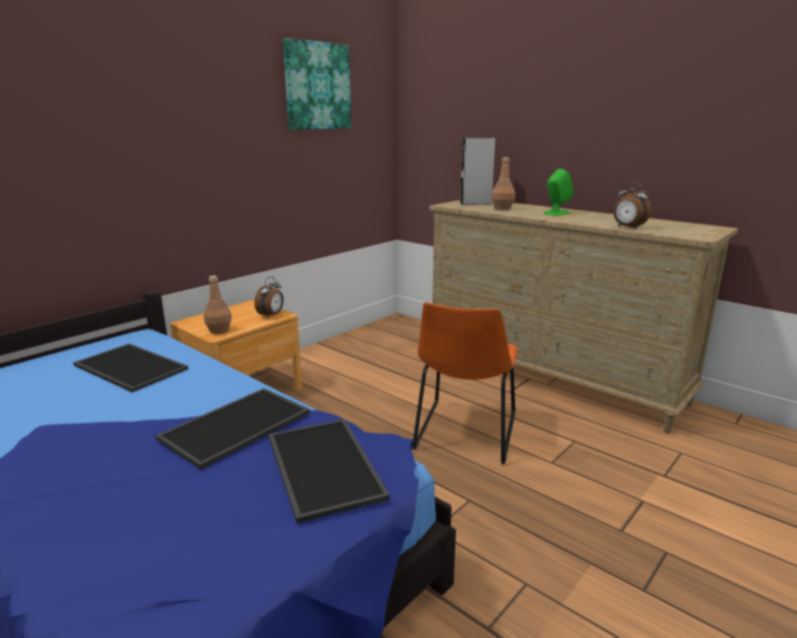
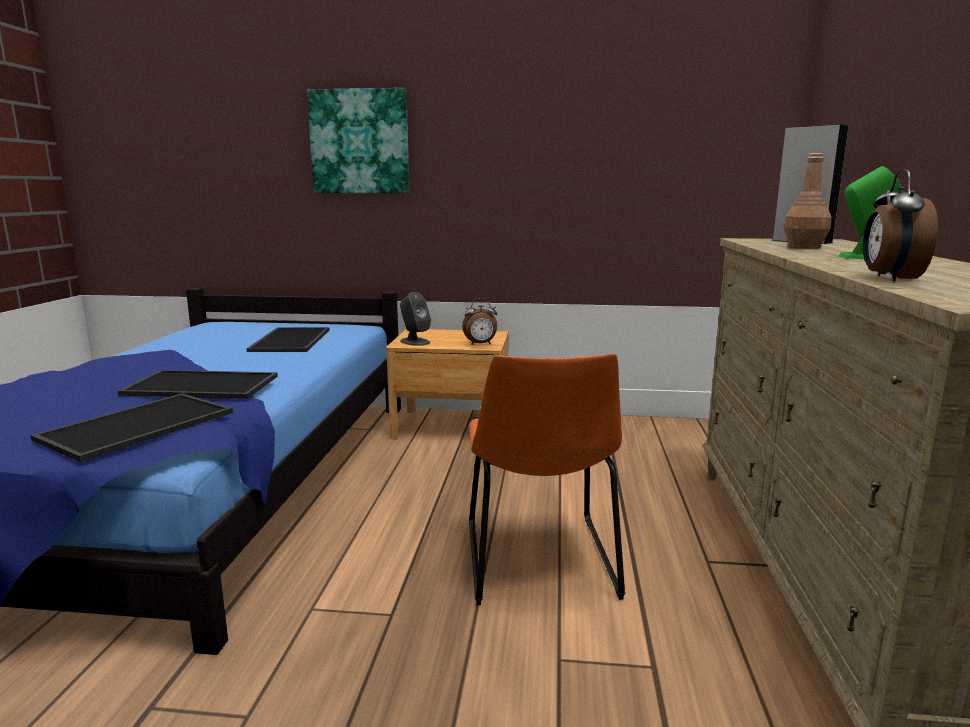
camera: 55 degrees right, 5 degrees down
(219, 330) = (414, 342): brown bottle -> grey speaker
(317, 86) = (644, 78): picture -> picture (360, 142)
(465, 434) = (539, 563): orange chair -> orange chair turned 75 degrees counterclockwise

